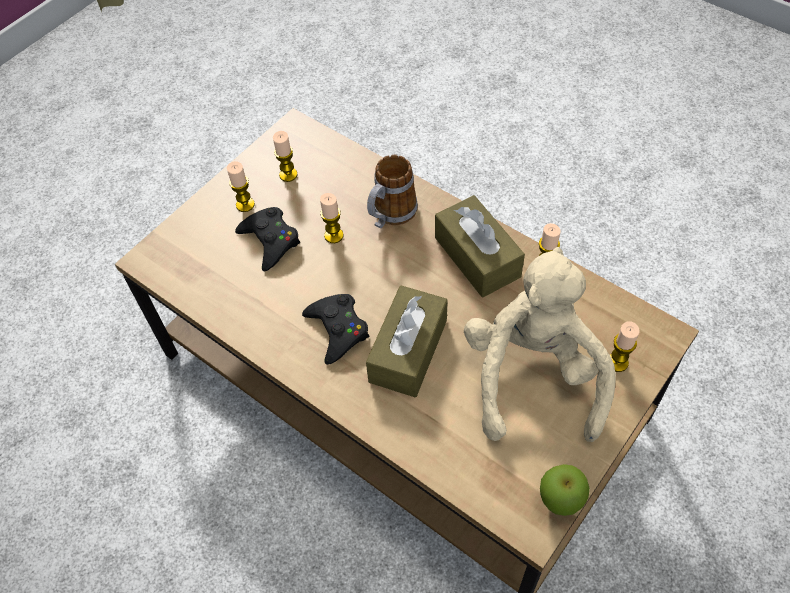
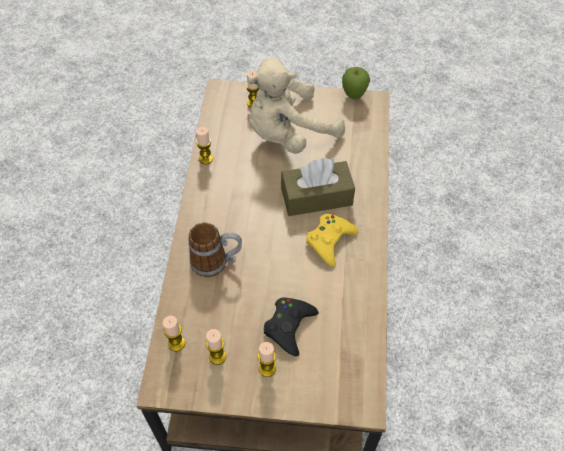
camera: 125 degrees left, 0 degrees up
(334, 235) = (257, 287): candle -> candle (176, 343)
(337, 330) = (330, 241): black game controller -> yellow game controller
(477, 257) = (221, 195): brown tissue box -> none

